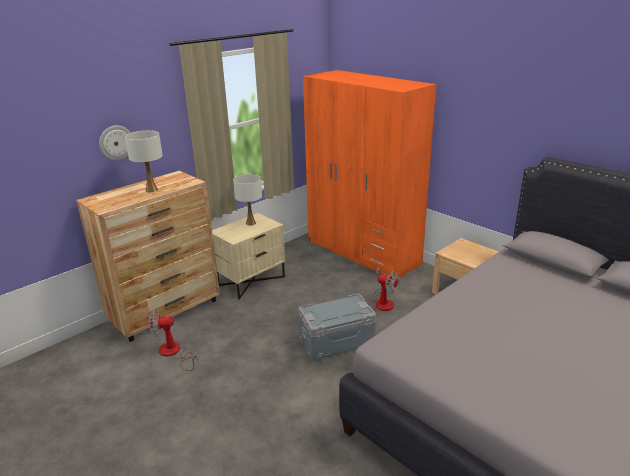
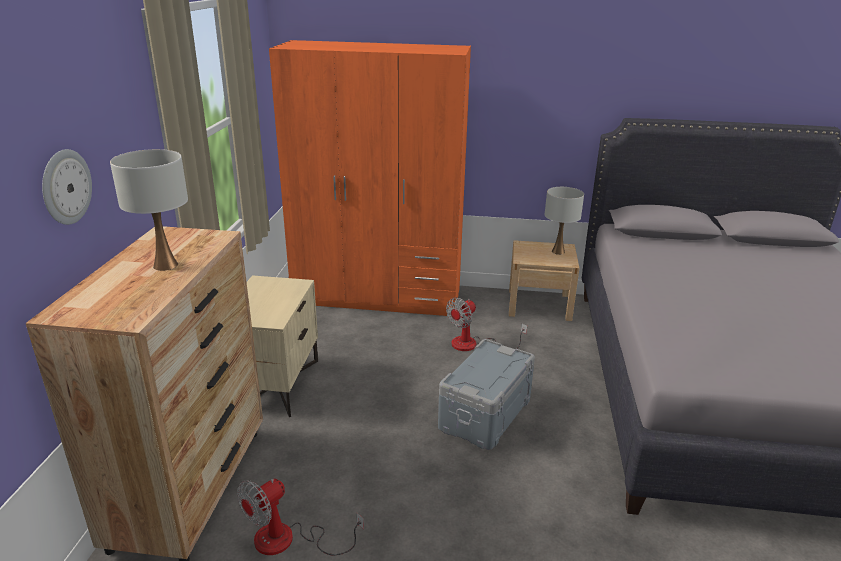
camera: 40 degrees left, 0 degrees up
(250, 223) = (264, 292): white table lamp -> white table lamp (558, 251)
(383, 301) = (473, 345): fan -> fan turned 135 degrees clockwise

